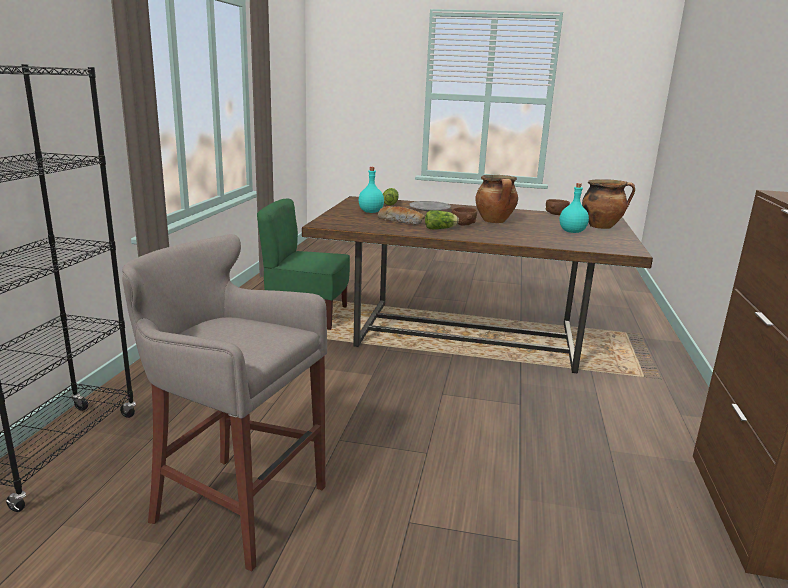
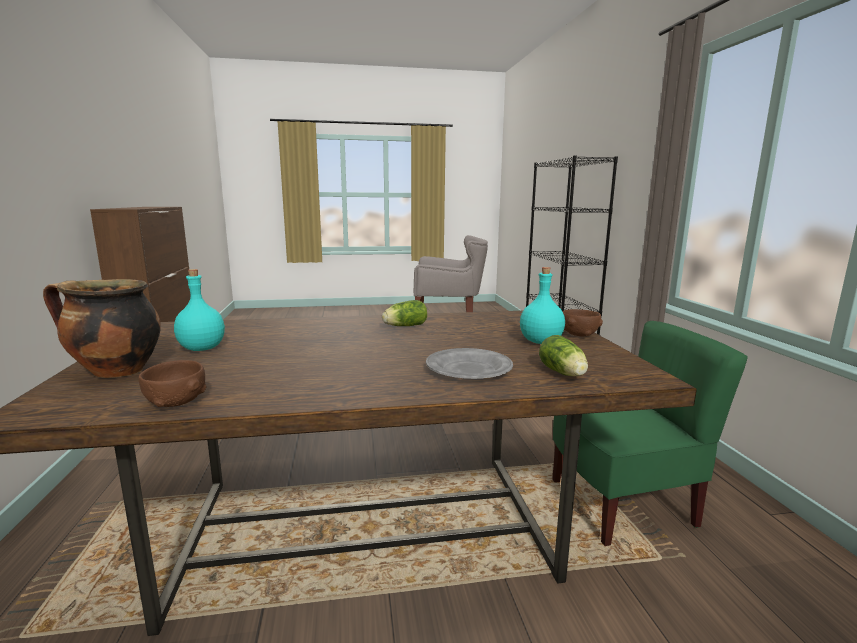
camera: 160 degrees right, 5 degrees down
(401, 221) = (468, 330): bread -> none
(463, 224) = (379, 337): brown bowl -> brown bowl (579, 335)
(495, 221) = (330, 352): cooking pot -> none

